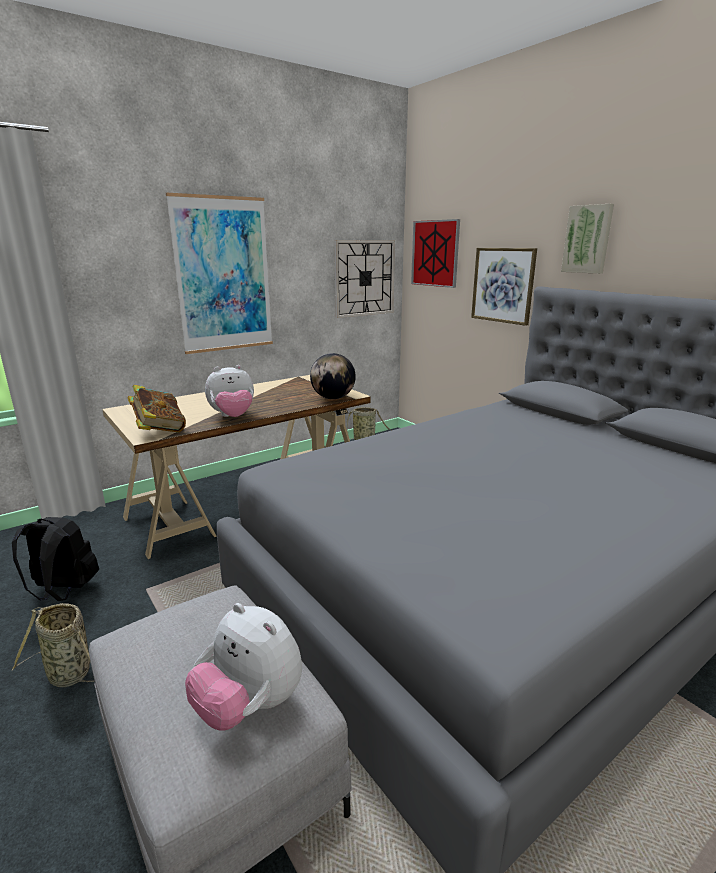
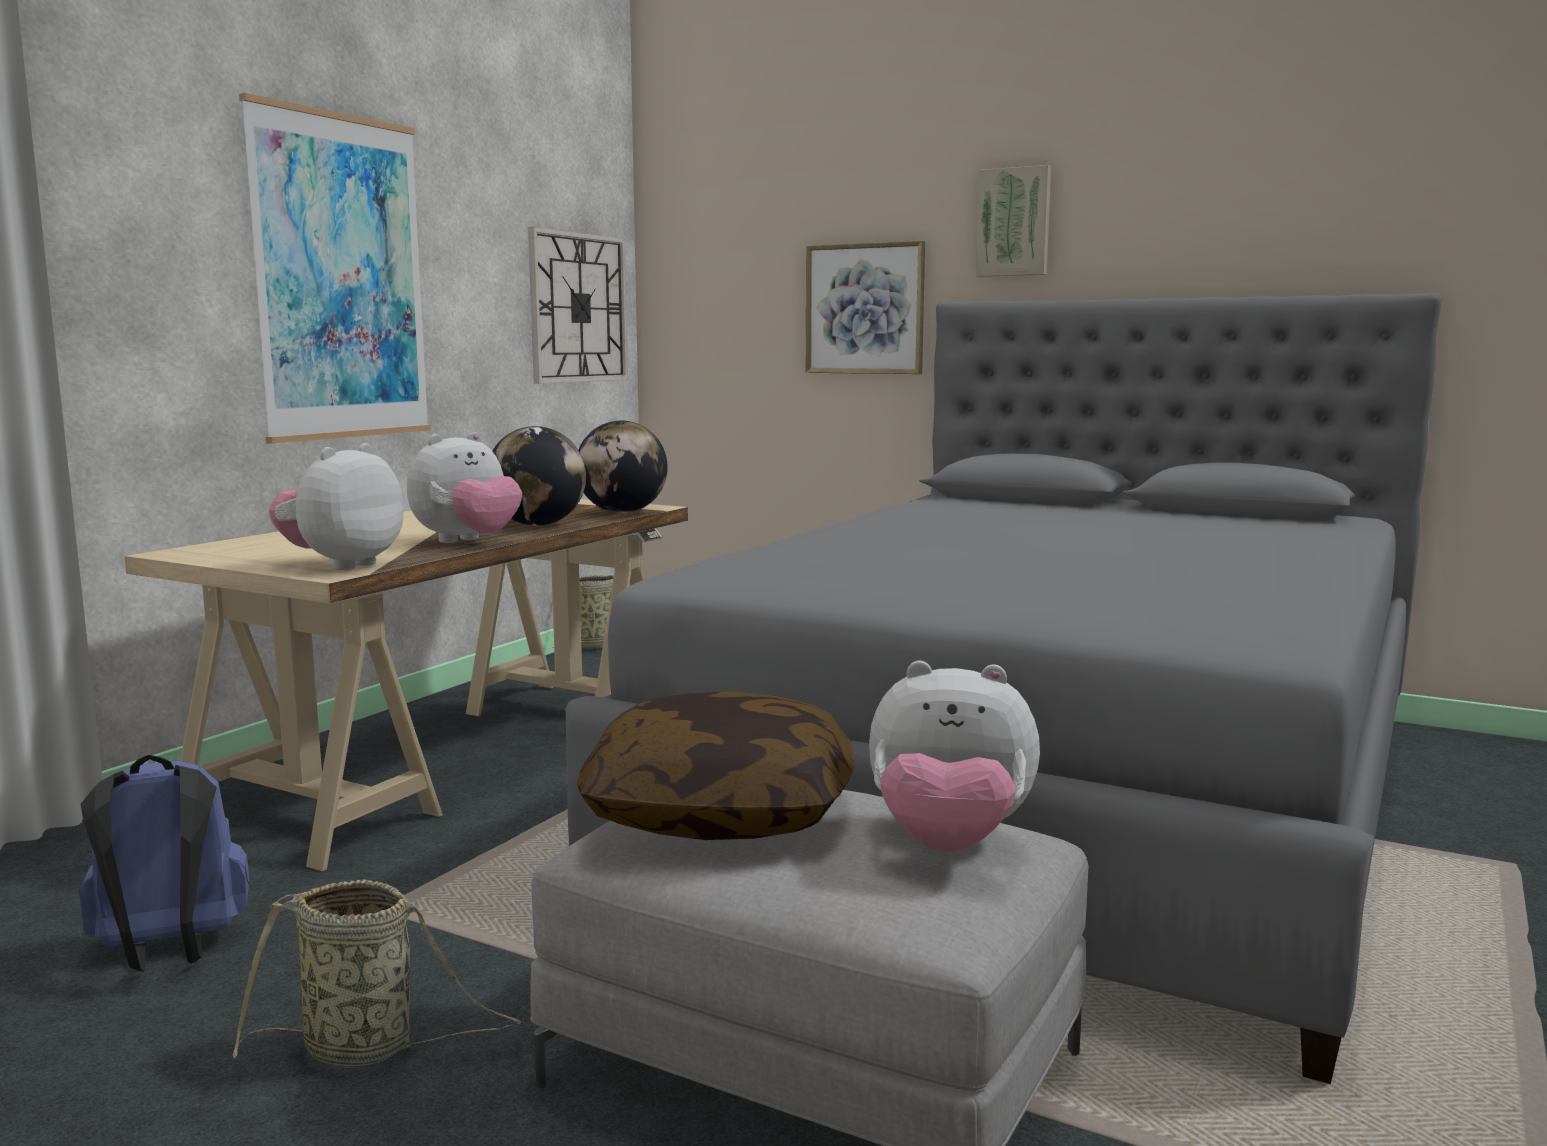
camera: 25 degrees left, 10 degrees down
(63, 591) = (169, 952): black backpack -> blue backpack
(159, 430) = (342, 565): book -> plush toy
(182, 632) = (720, 811): none -> pillow
(281, 405) = (538, 525): none -> globe
(435, 253) = (713, 262): picture -> none

